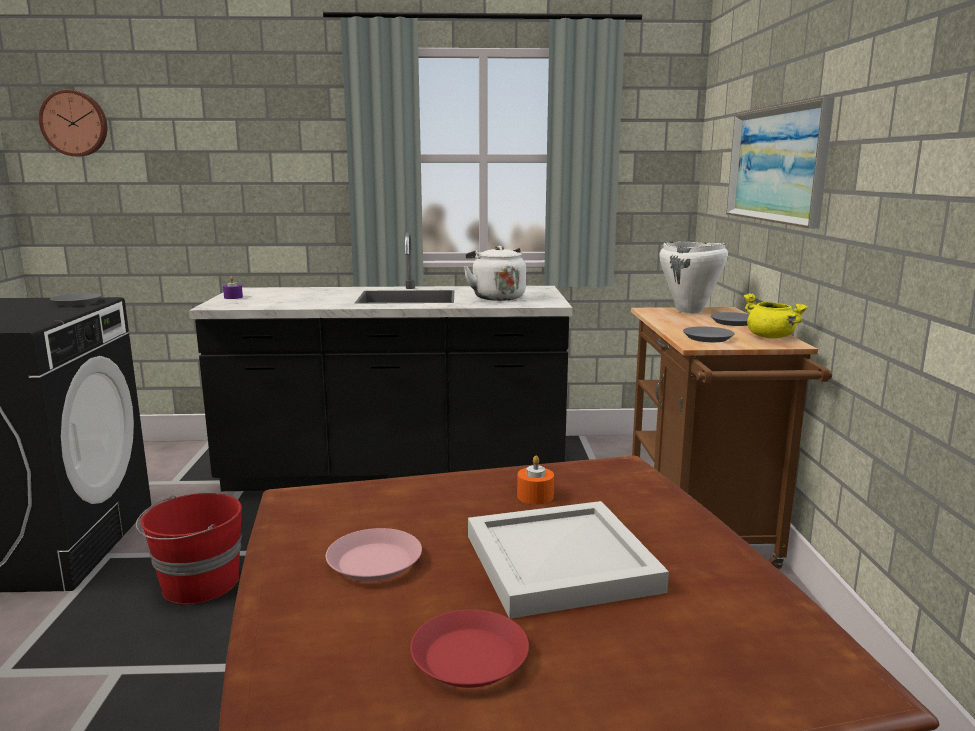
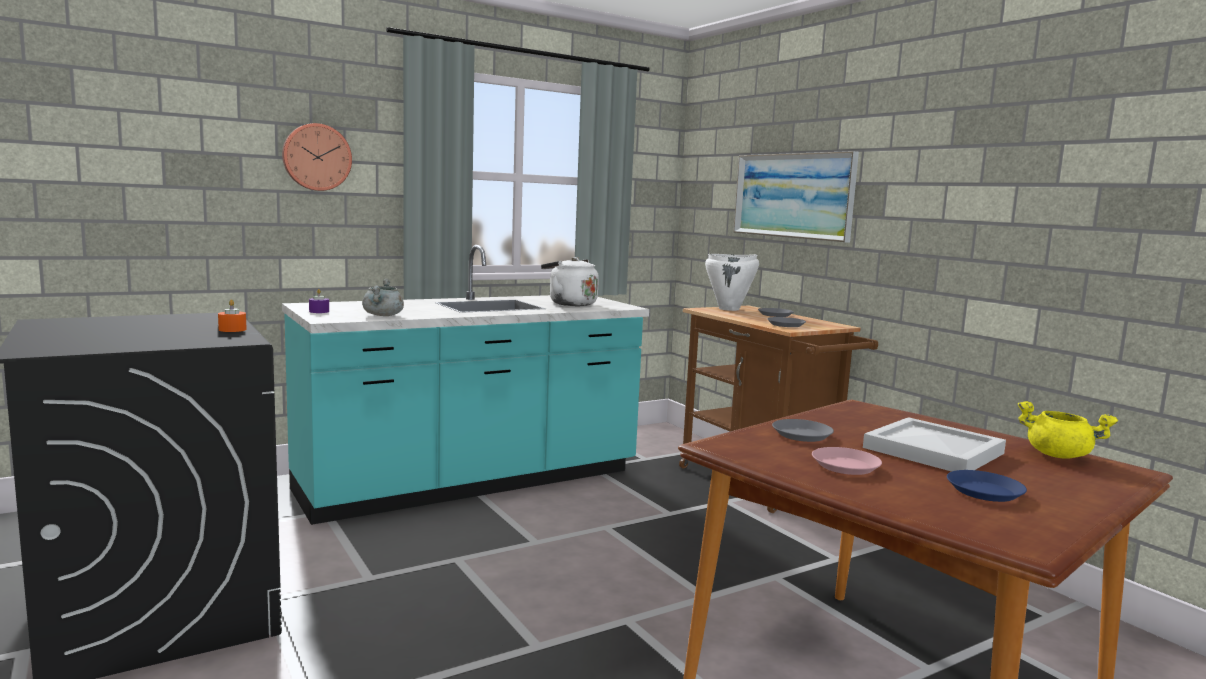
camera: 30 degrees left, 5 degrees down
(75, 123) = (72, 111): wall clock -> wall clock (316, 157)
(76, 303) = (207, 318): grey plate -> grey plate (801, 435)
(198, 585) = (411, 600): red bucket -> none
(273, 304) = (383, 315): none -> grey cooking pot
(395, 473) = (471, 482): black counter -> turquoise counter
(470, 657) = (984, 491): red plate -> blue plate
(535, 496) = (849, 425): orange candle -> orange candle (232, 329)
(771, 337) = (820, 322): yellow cooking pot -> yellow cooking pot (1059, 455)

